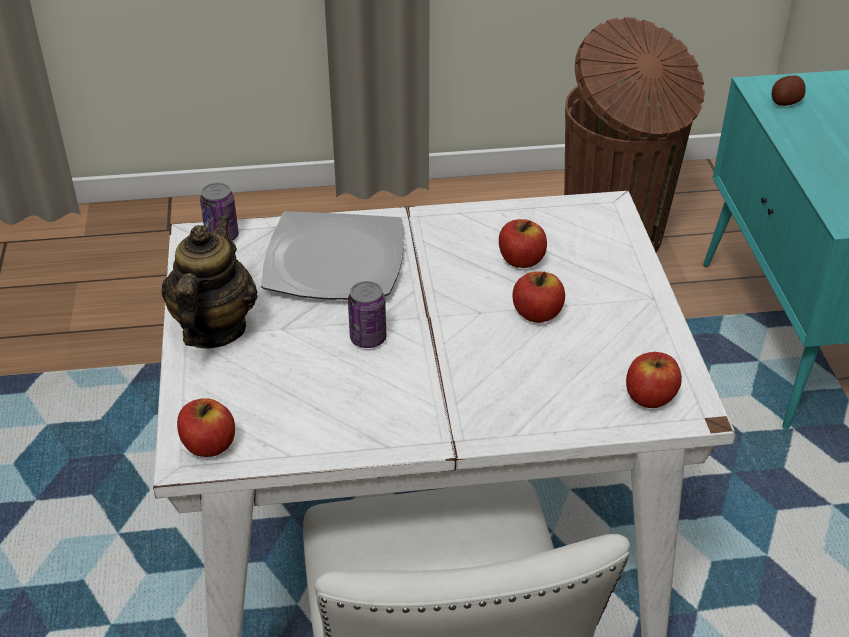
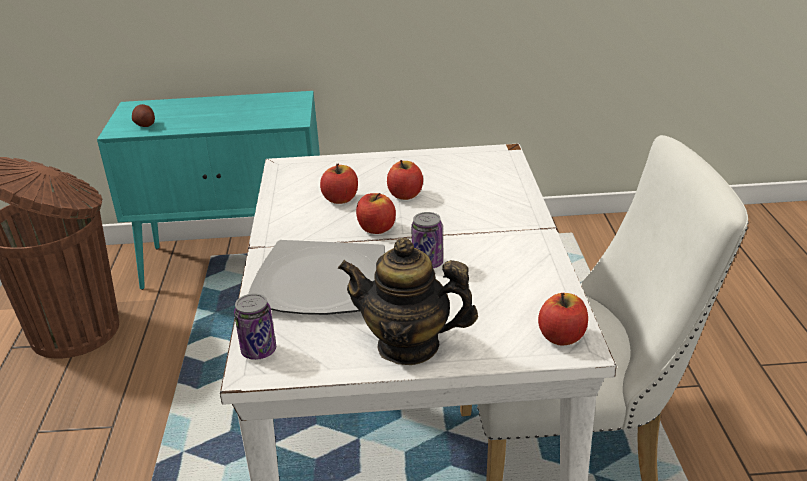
camera: 85 degrees left, 10 degrees down
(650, 397) = (491, 163): apple -> apple (376, 228)

